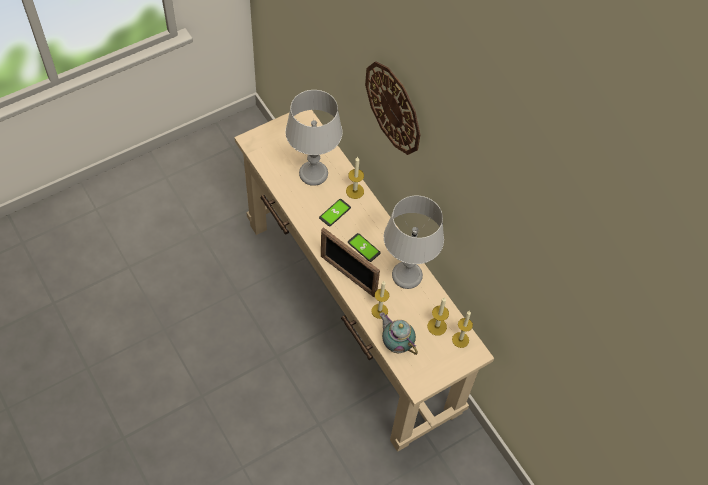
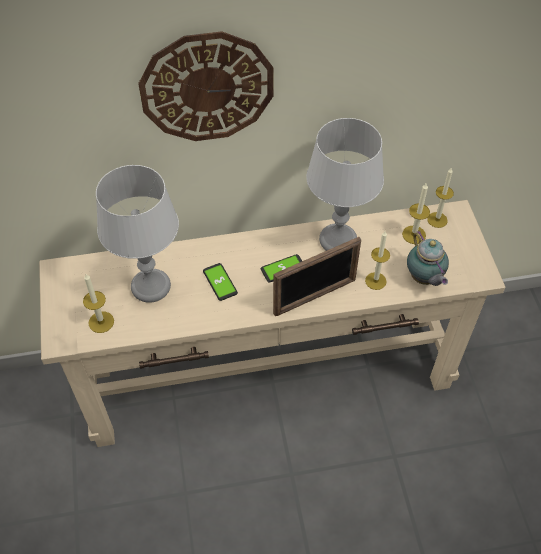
camera: 65 degrees left, 5 degrees down
(355, 191) = (198, 252): candle -> candle (101, 322)
(396, 343) = (424, 279): teapot -> teapot turned 90 degrees counterclockwise

